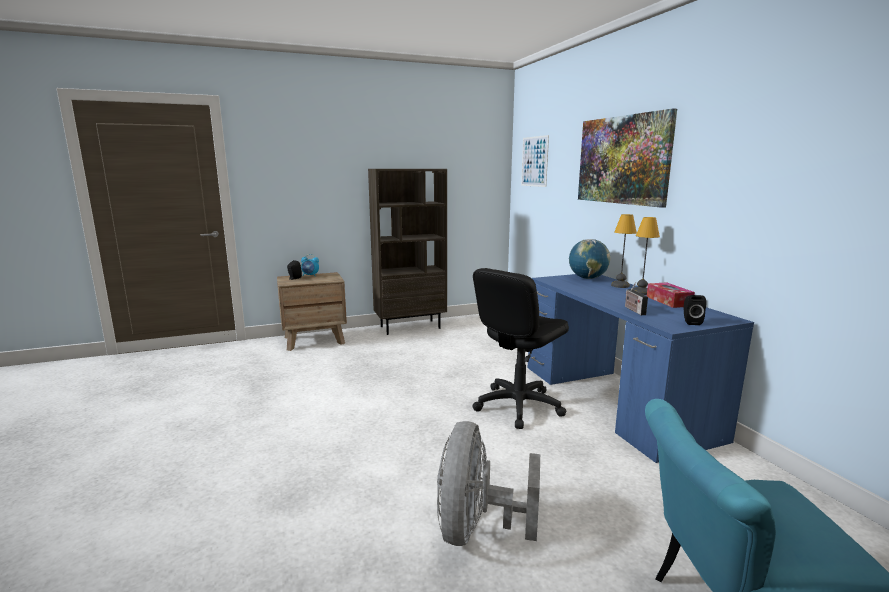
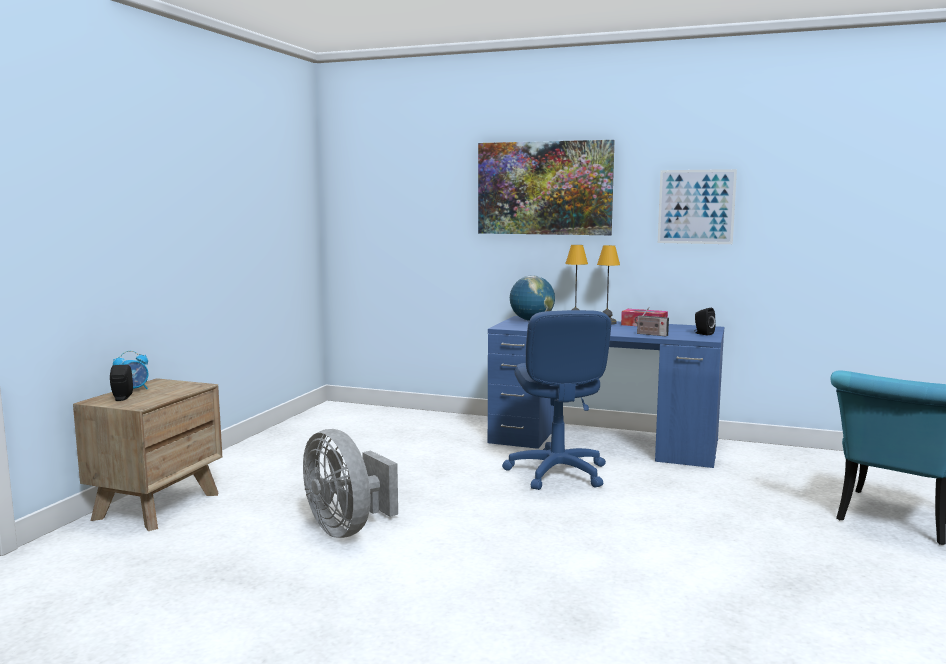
camera: 50 degrees left, 5 degrees down
(410, 327) = (258, 448): brown bookcase -> none
(477, 529) = (729, 552): grey fan -> grey fan (347, 529)
(518, 406) = (556, 473): black office chair -> blue office chair
(534, 161) = (378, 188): picture -> picture (696, 207)

